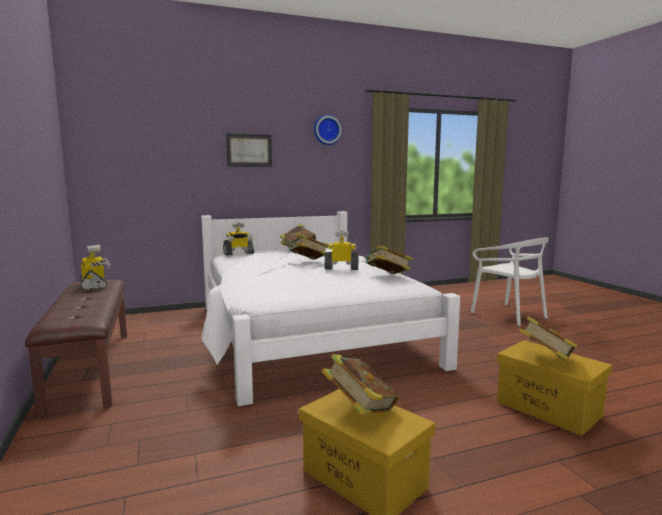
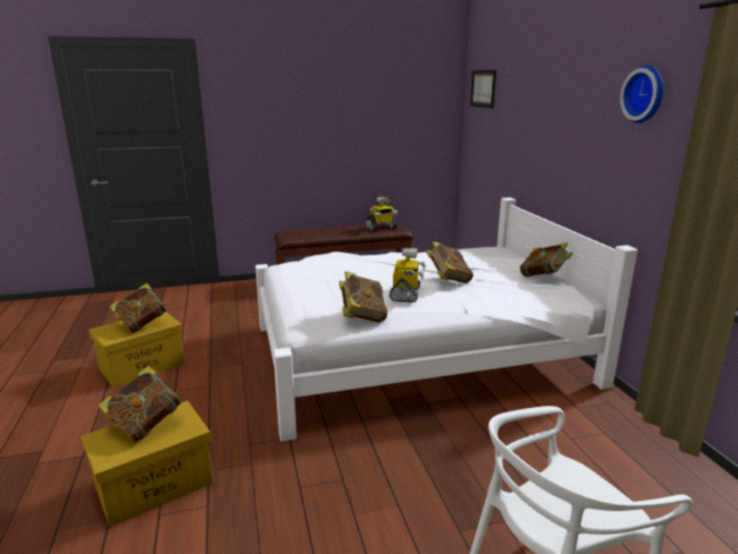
camera: 95 degrees right, 10 degrees up
(238, 253) = (503, 251): toy robot -> none
(249, 150) = (557, 124): picture -> picture (483, 88)

